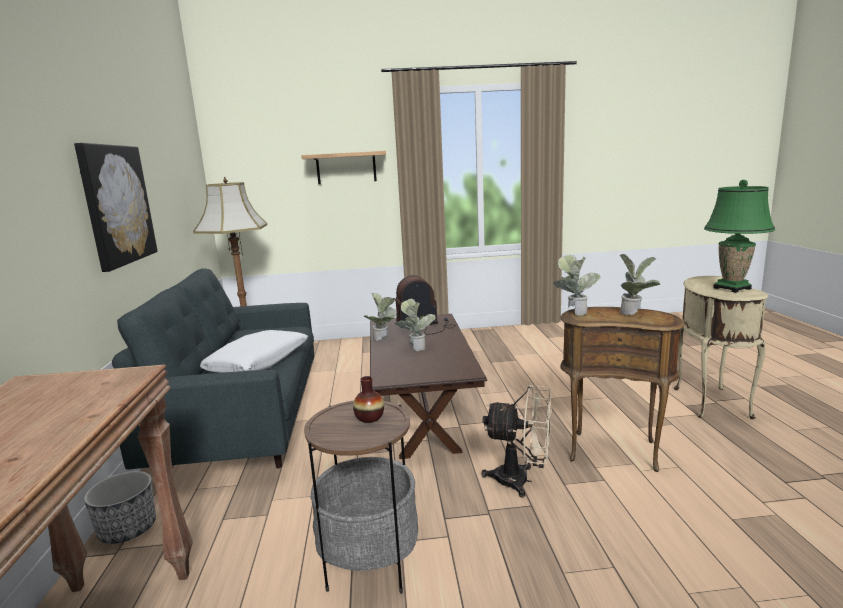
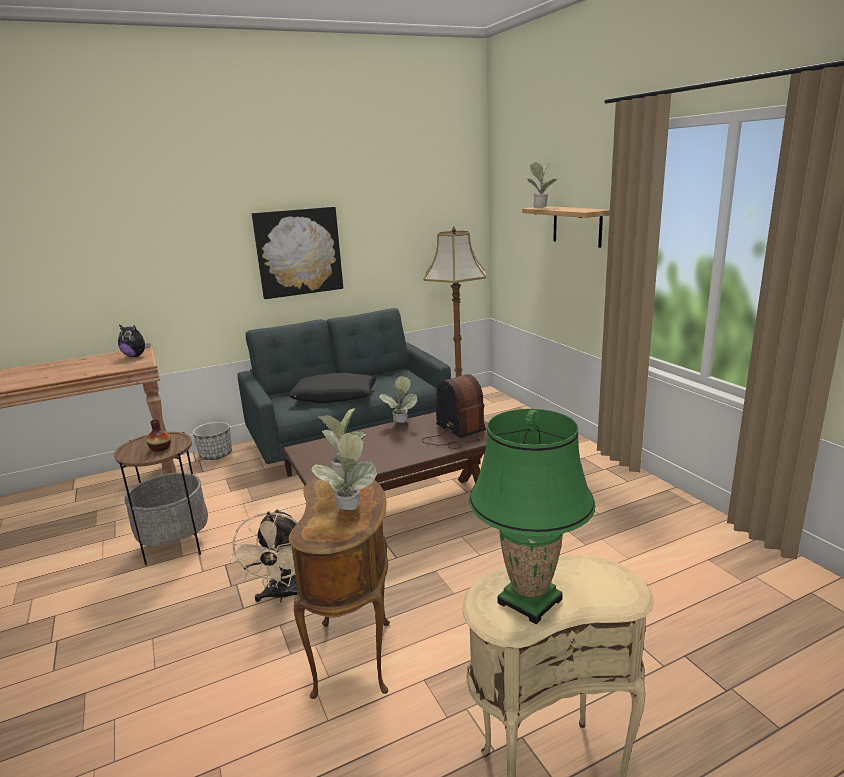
camera: 70 degrees right, 5 degrees up
(62, 382) = (136, 356): none -> plush toy
(258, 362) = (334, 397): white pillow -> black pillow
(416, 347) = (383, 444): potted plant -> potted plant (541, 207)

